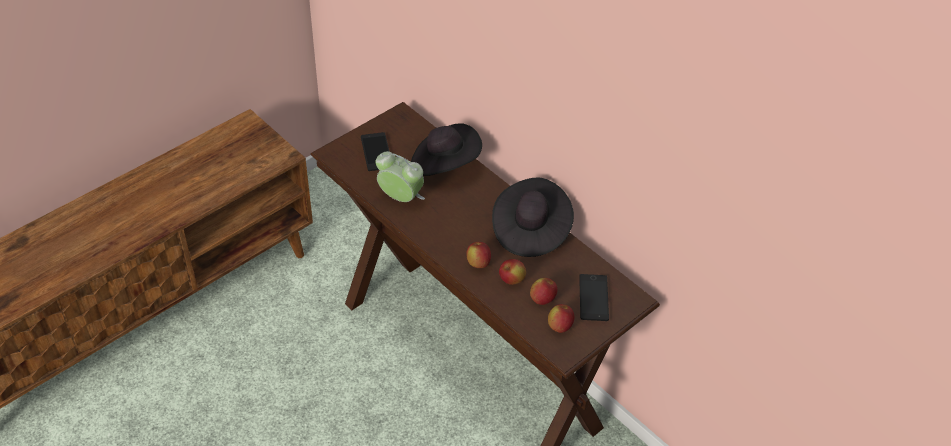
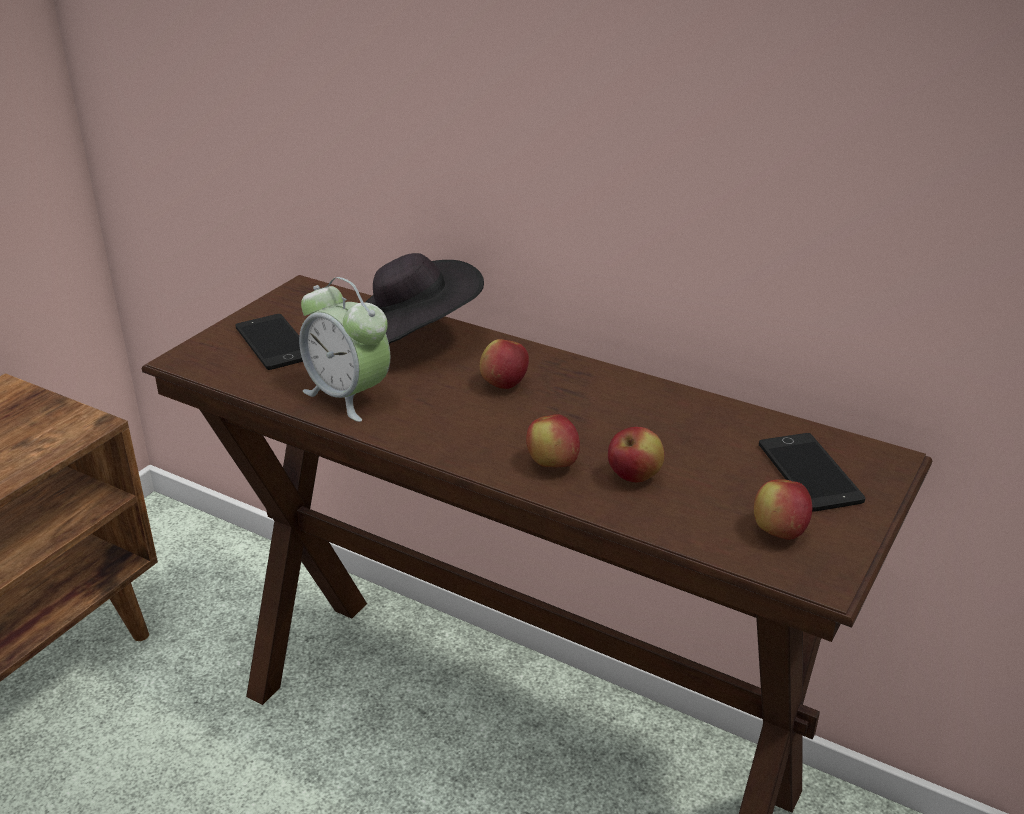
camera: 15 degrees left, 15 degrees down
(400, 198) = (348, 396): alarm clock -> alarm clock turned 150 degrees counterclockwise
(530, 230) = (622, 397): black hat -> none
(542, 299) = (714, 495): apple -> apple (504, 384)

